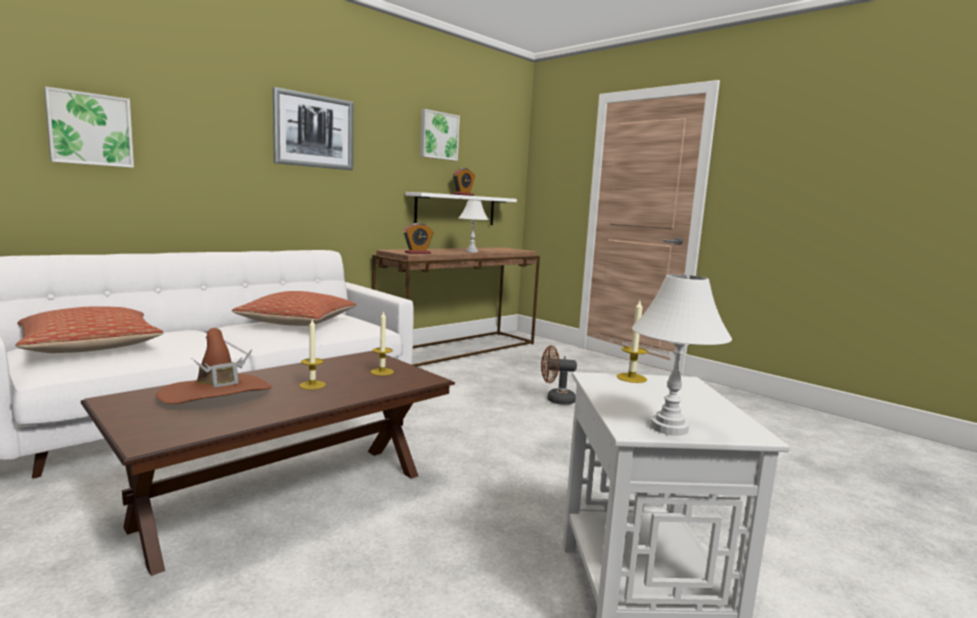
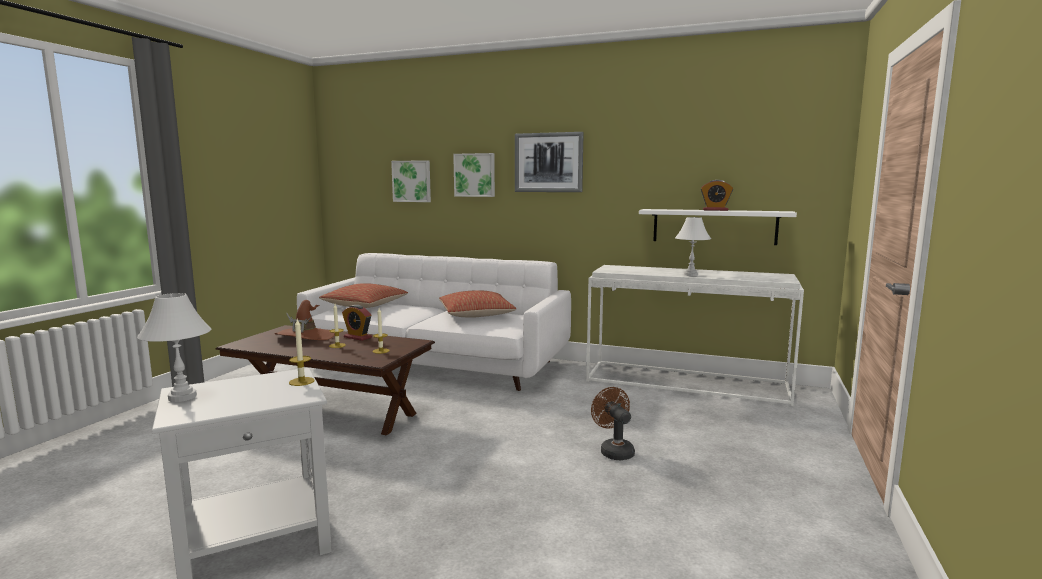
camera: 65 degrees right, 0 degrees up
(417, 253) = (615, 271): alarm clock -> alarm clock (357, 337)
(438, 136) = (687, 147): picture -> picture (475, 175)
(458, 349) = (687, 382): brown console table -> white console table

